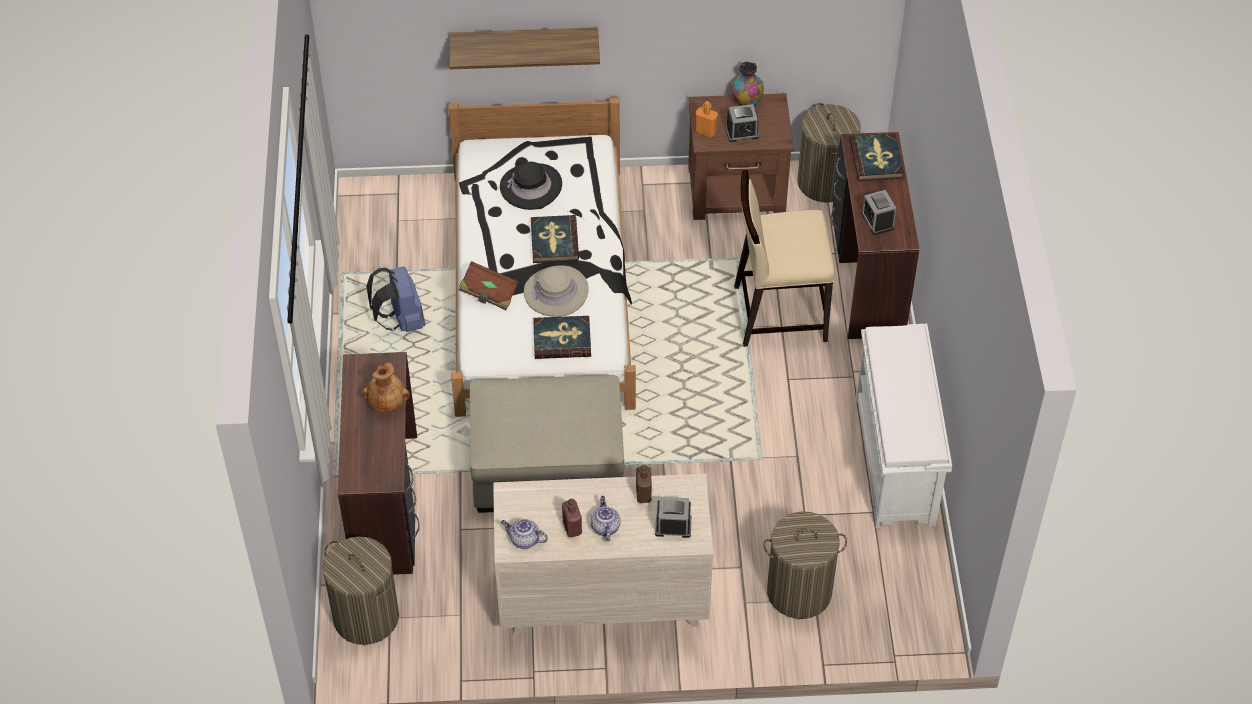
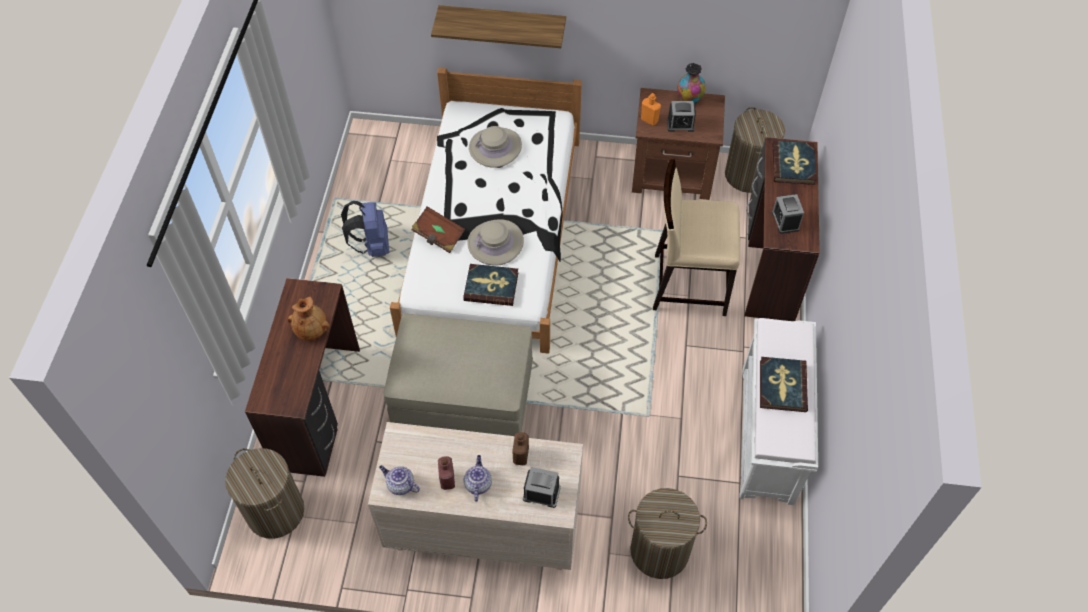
camera: 10 degrees right, 5 degrees up
(531, 187) = (495, 147): black hat -> beige hat
(554, 241) = (504, 197): book -> book (782, 386)

